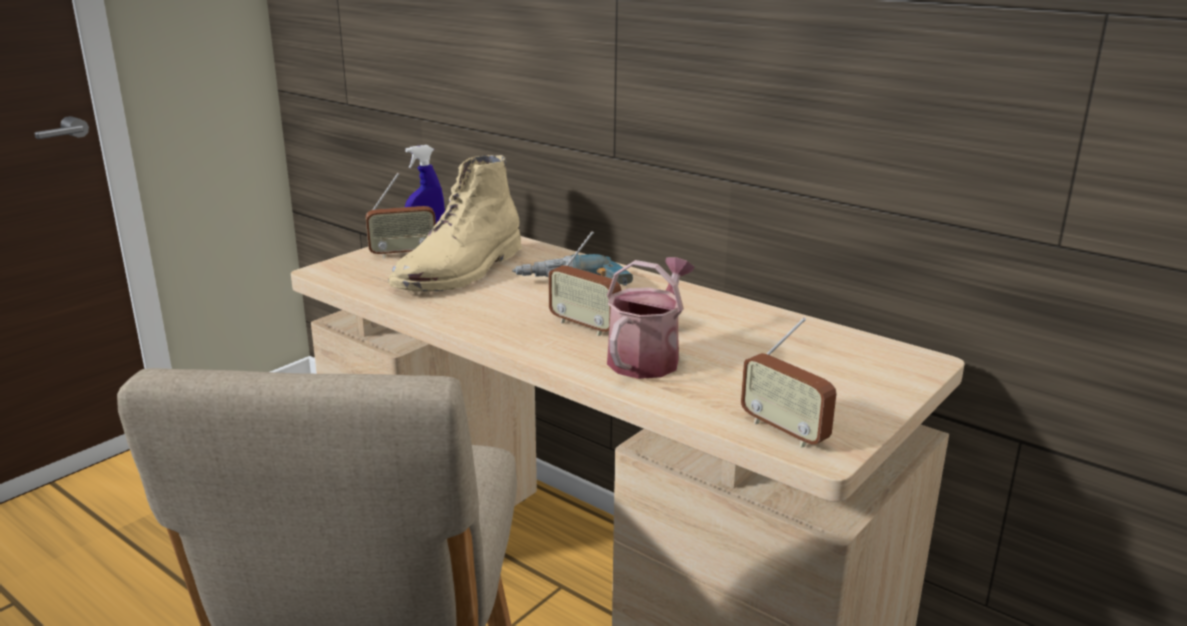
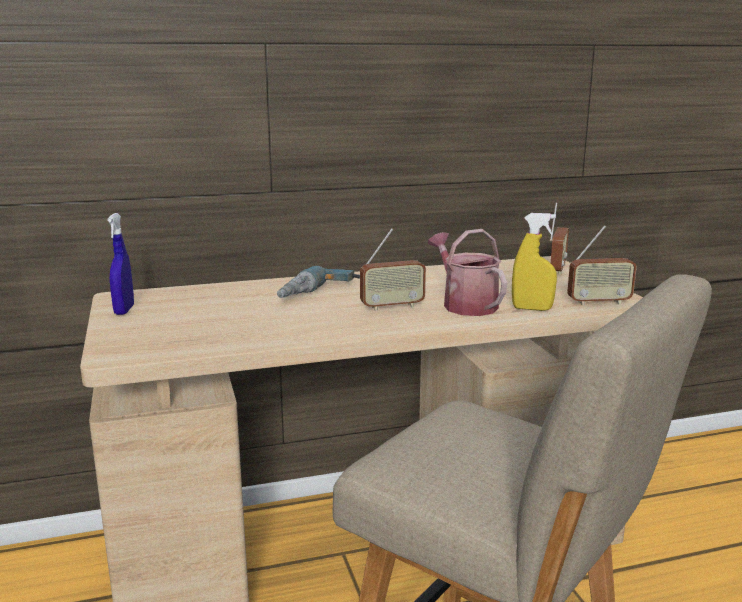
camera: 55 degrees left, 5 degrees down
(403, 254) = (138, 323): radio -> radio (557, 269)
(461, 271) = (222, 314): beige boot -> none
(688, 395) = (532, 309): none -> yellow spray bottle

